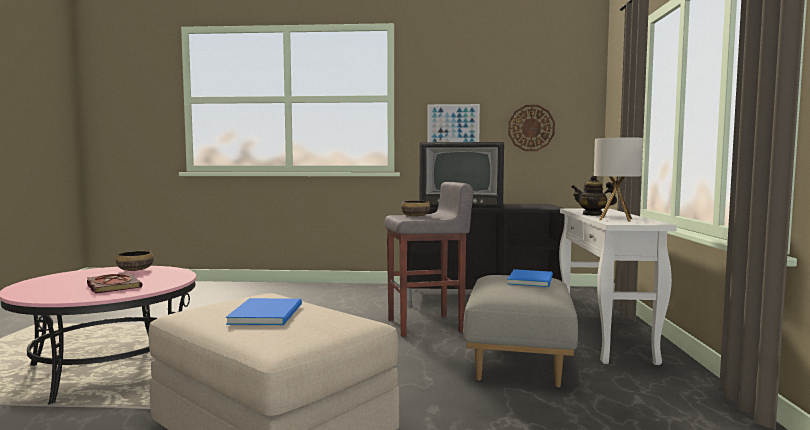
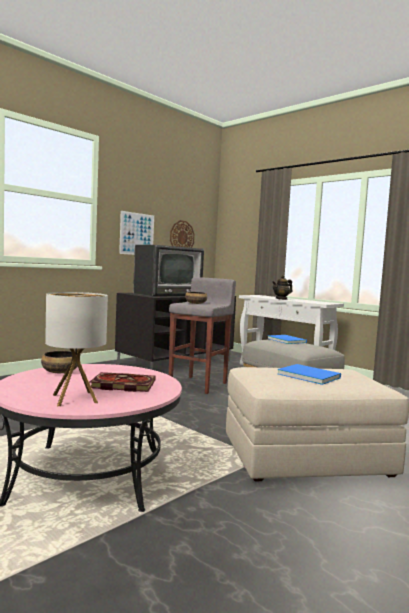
camera: 50 degrees left, 0 degrees up
(615, 219) = (307, 301): table lamp -> table lamp (74, 399)

